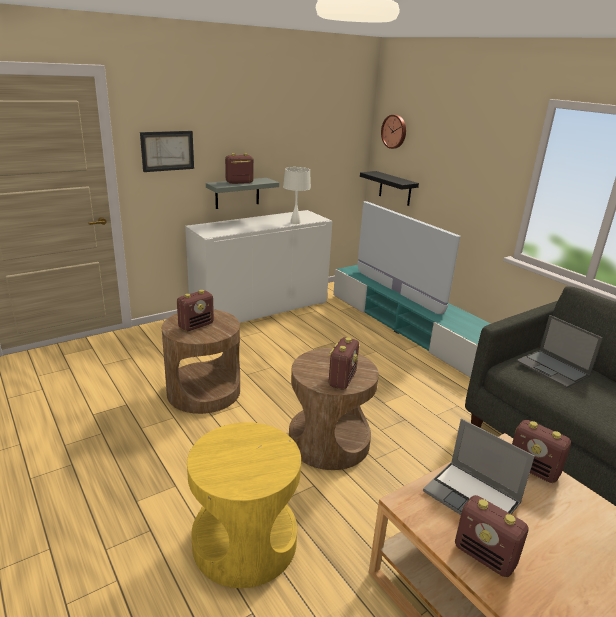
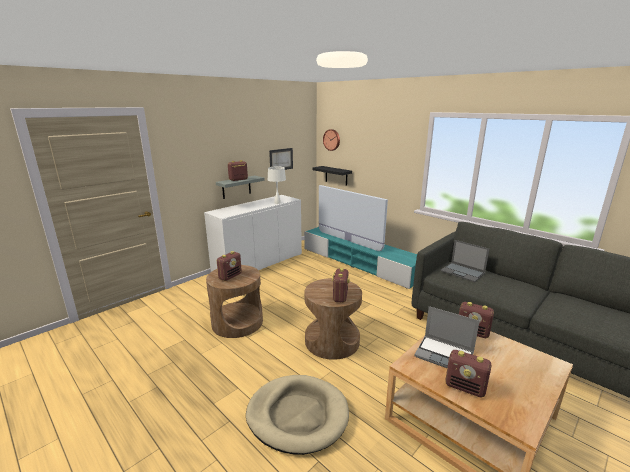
camera: 10 degrees left, 5 degrees down
(167, 151) = (189, 162): picture -> picture (281, 159)
(244, 541) = (297, 415): yellow side table -> beige dog bed

